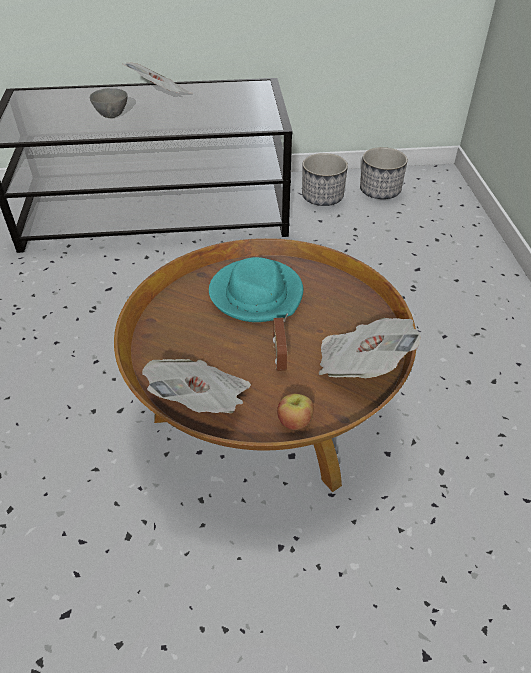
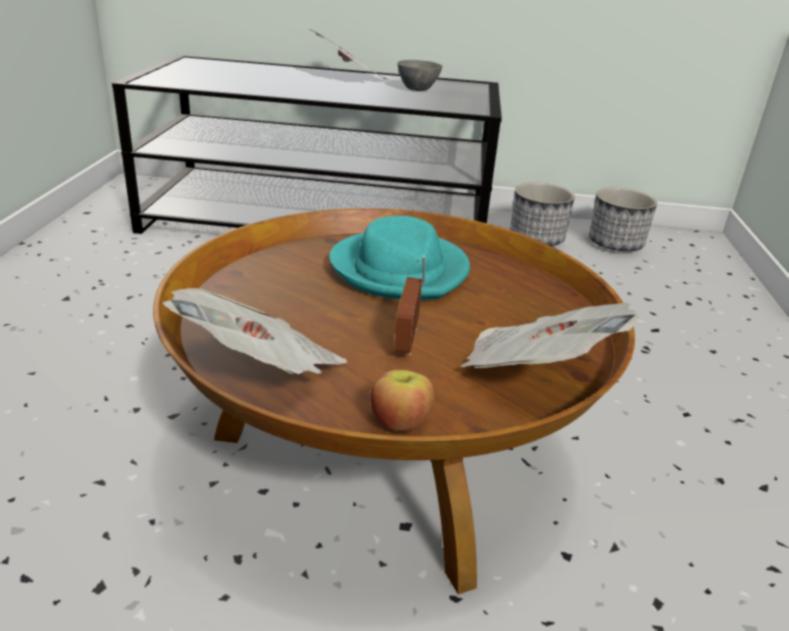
camera: 10 degrees right, 15 degrees down
(112, 115) = (283, 83): grey bowl -> grey bowl (418, 89)

